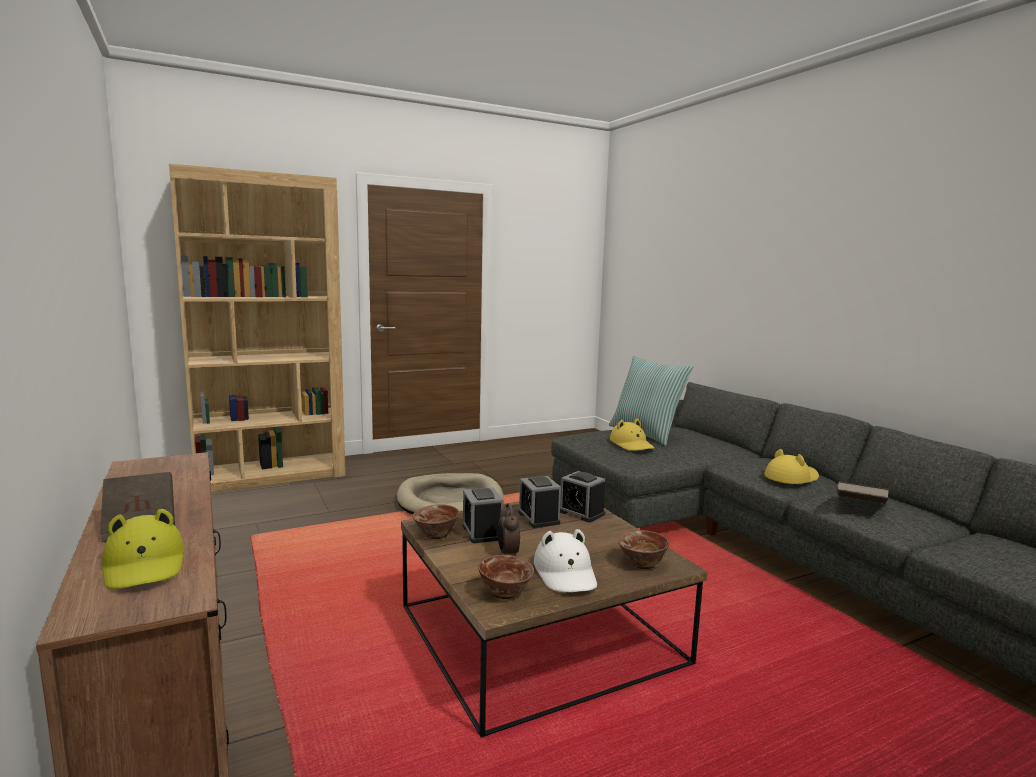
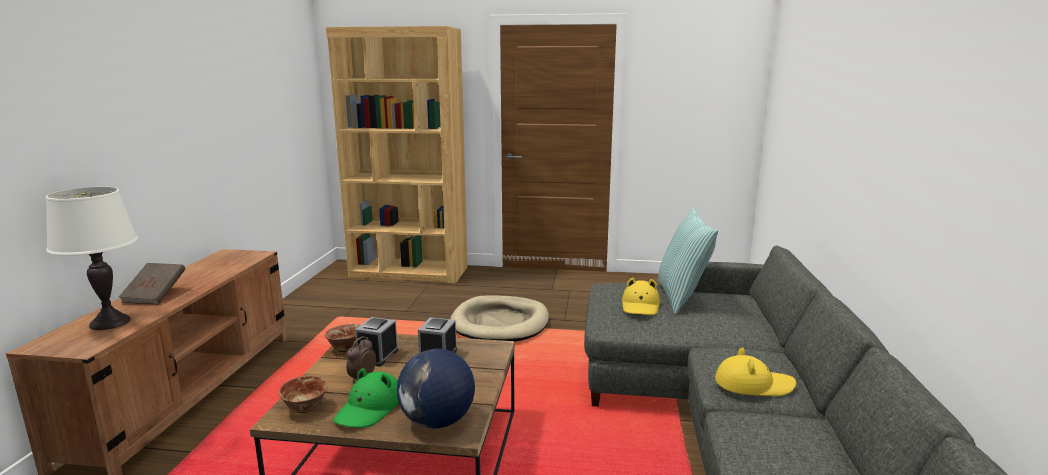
camera: 35 degrees right, 5 degrees up
(145, 565) = (110, 322): yellow hat -> white table lamp
(566, 573) = (369, 408): white hat -> green hat
(581, 512) = (479, 361): alarm clock -> none
(642, 564) = (437, 422): bowl -> globe
(859, 507) = (760, 442): brown book -> none

